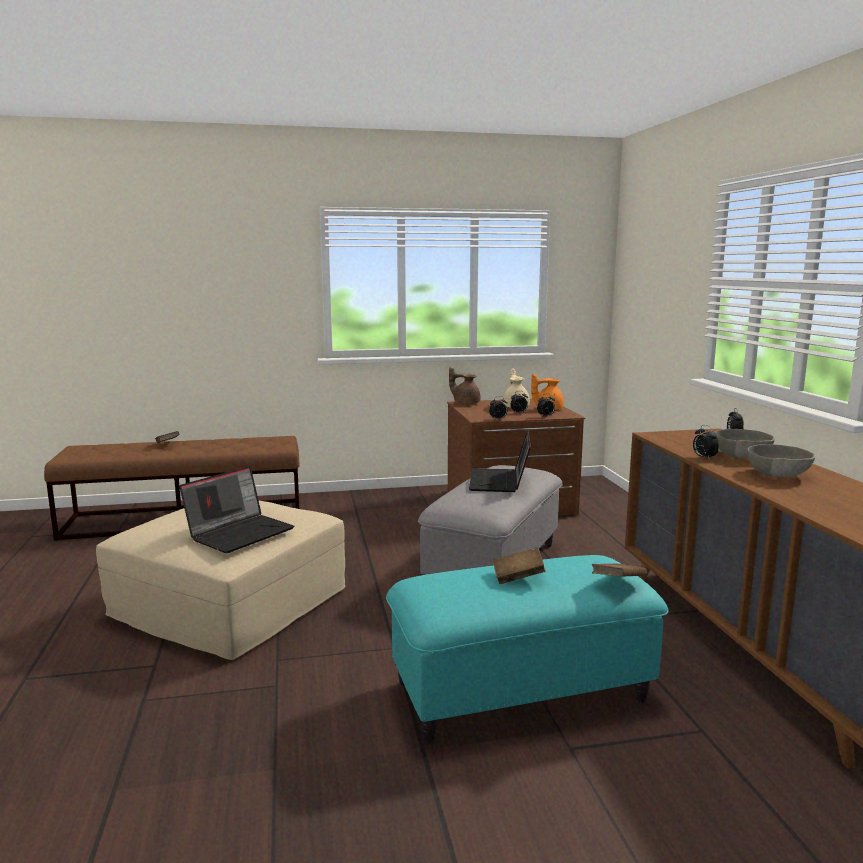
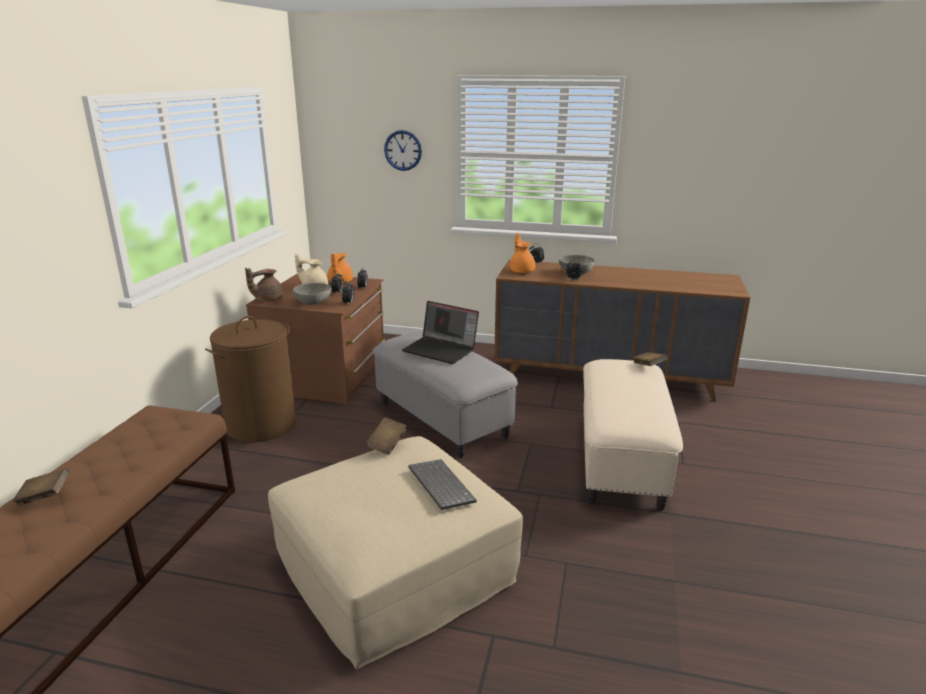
camera: 65 degrees left, 10 degrees up
(240, 533) = (439, 485): laptop -> keyboard
(399, 505) = (261, 424): none -> brown laundry basket
(518, 577) = (630, 389): brown book -> brown book (387, 444)
(521, 693) = (622, 461): turquoise ottoman -> beige ottoman
(673, 278) = (403, 150): none -> wall clock
(685, 436) = (522, 271): none -> orange teapot
(777, 474) = (617, 276): grey bowl -> grey bowl (313, 302)

